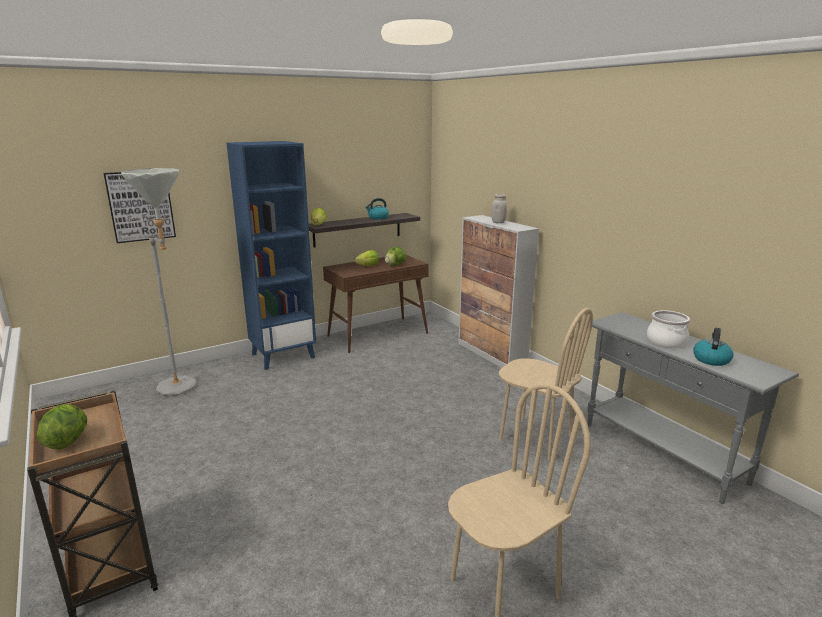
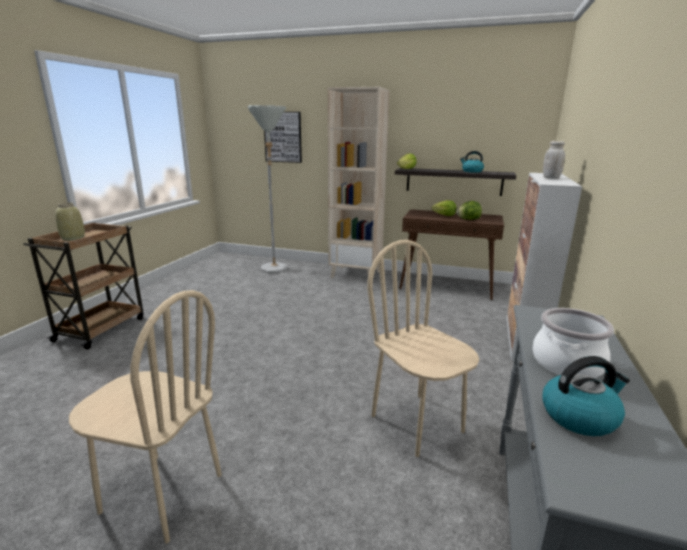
camera: 50 degrees right, 0 degrees up
(67, 441) = (73, 238): lettuce -> beige vase
(283, 355) = (356, 274): blue bookcase -> beige bookcase
(535, 438) = (417, 423): beige chair -> beige chair turned 150 degrees clockwise

